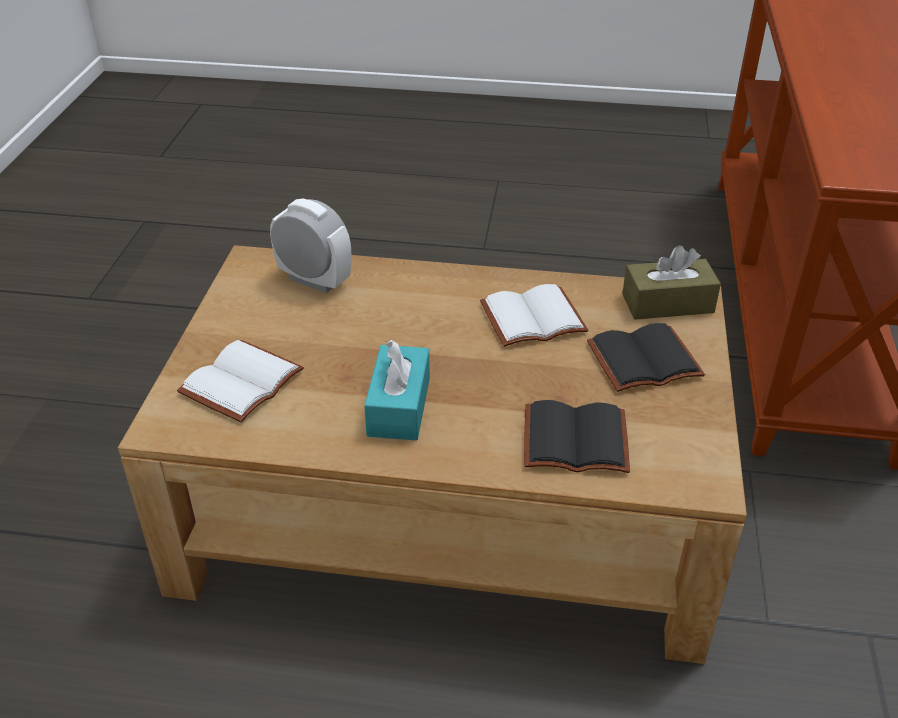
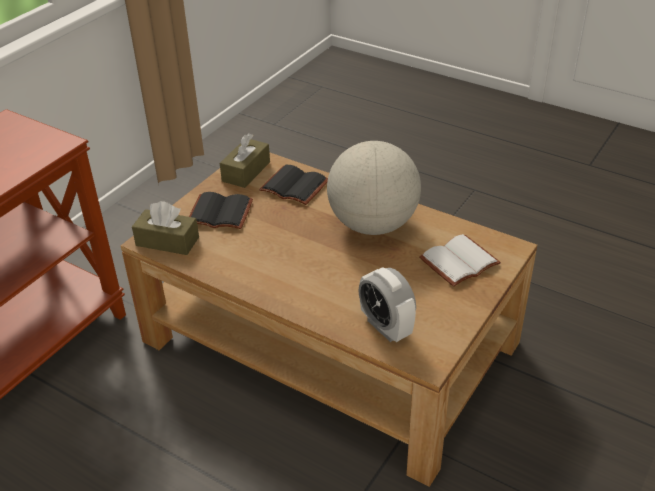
camera: 155 degrees left, 0 degrees up
(399, 406) = (373, 224): turquoise tissue box -> globe
(533, 317) = (256, 255): white book -> none
(684, 447) = (246, 171): none -> brown tissue box

